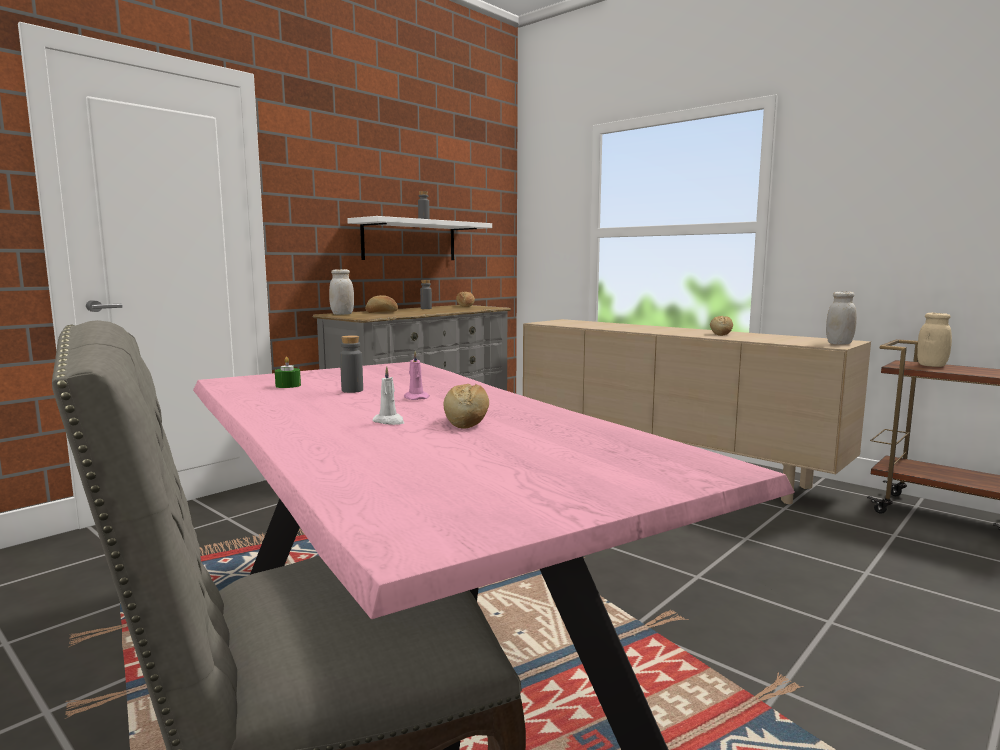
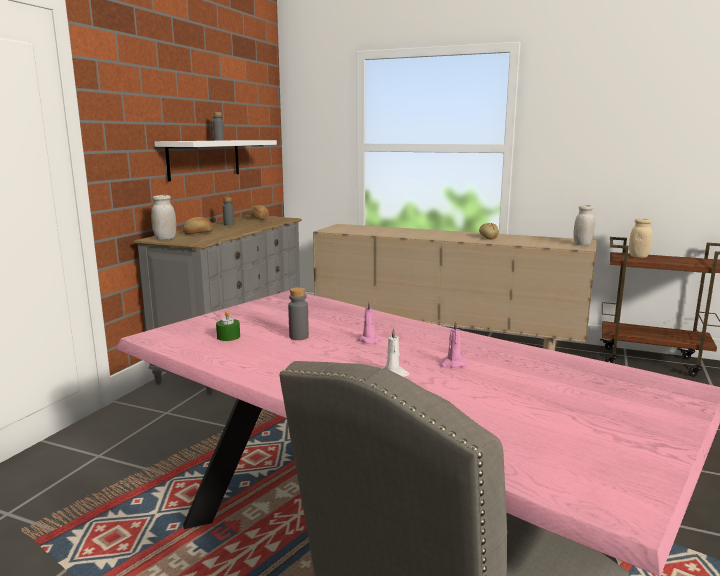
camera: 20 degrees left, 5 degrees up
(466, 421) = (452, 364): bread -> pink candle

